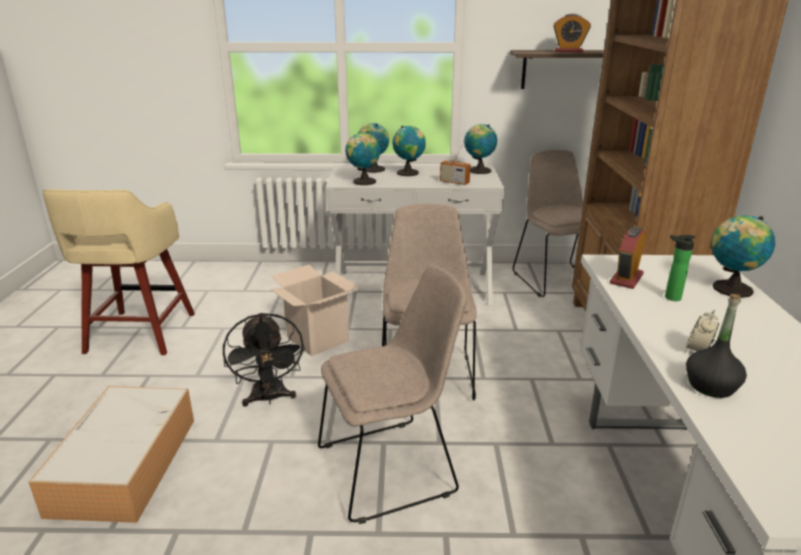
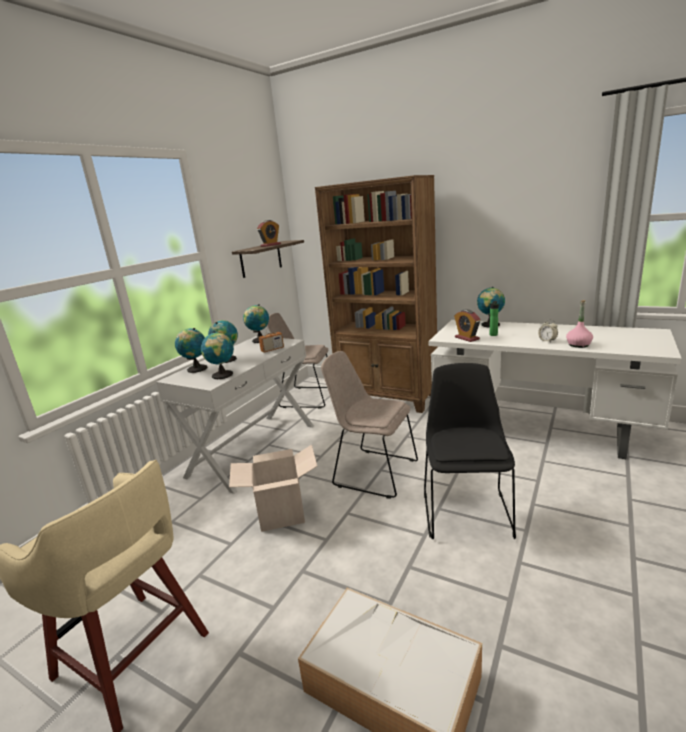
camera: 60 degrees left, 5 degrees down
(269, 398) = (349, 559): black fan -> none
(391, 467) = (466, 511): beige chair -> black chair
(710, 386) = (578, 345): black bottle -> pink bottle

